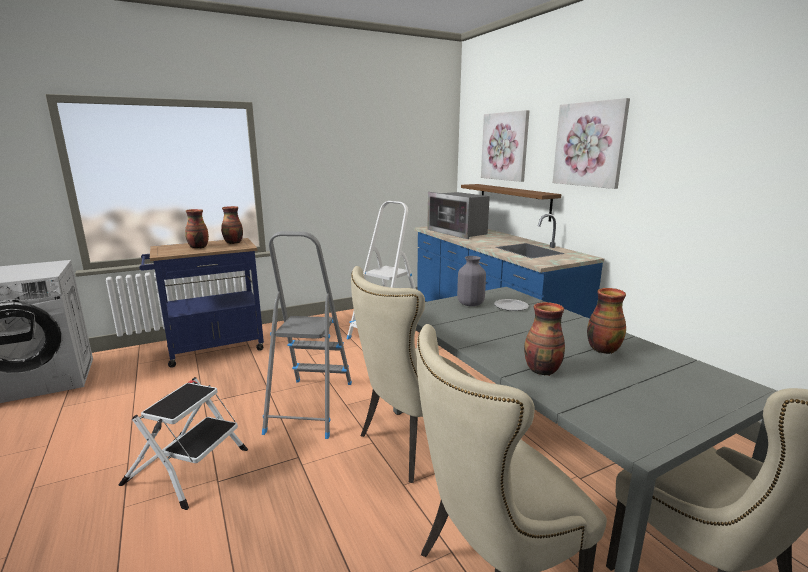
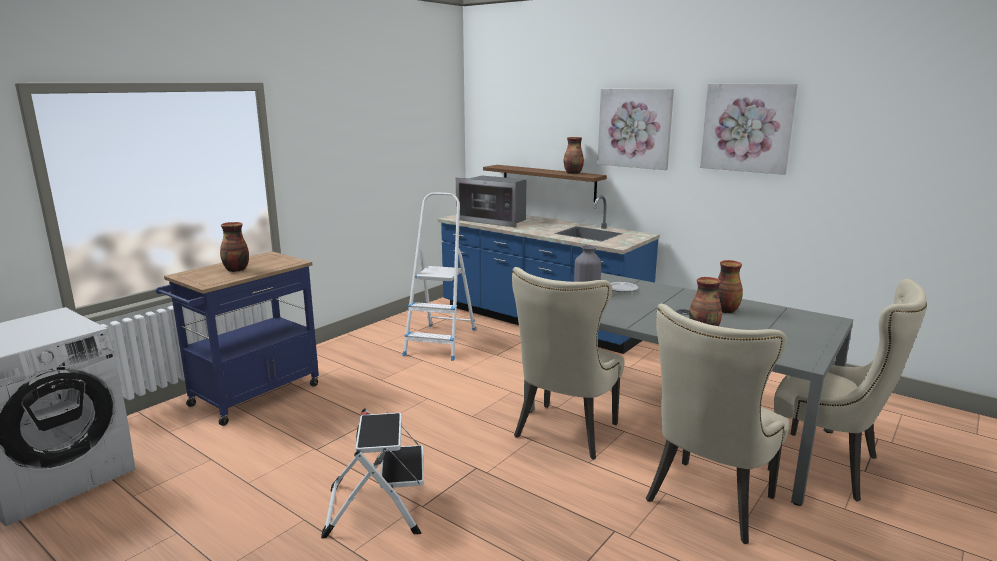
camera: 25 degrees left, 0 degrees up
(233, 243) = (269, 259): vase -> vase (573, 173)
(311, 405) = (438, 424): grey step ladder -> none
(505, 146) = (533, 125): picture -> picture (747, 128)

